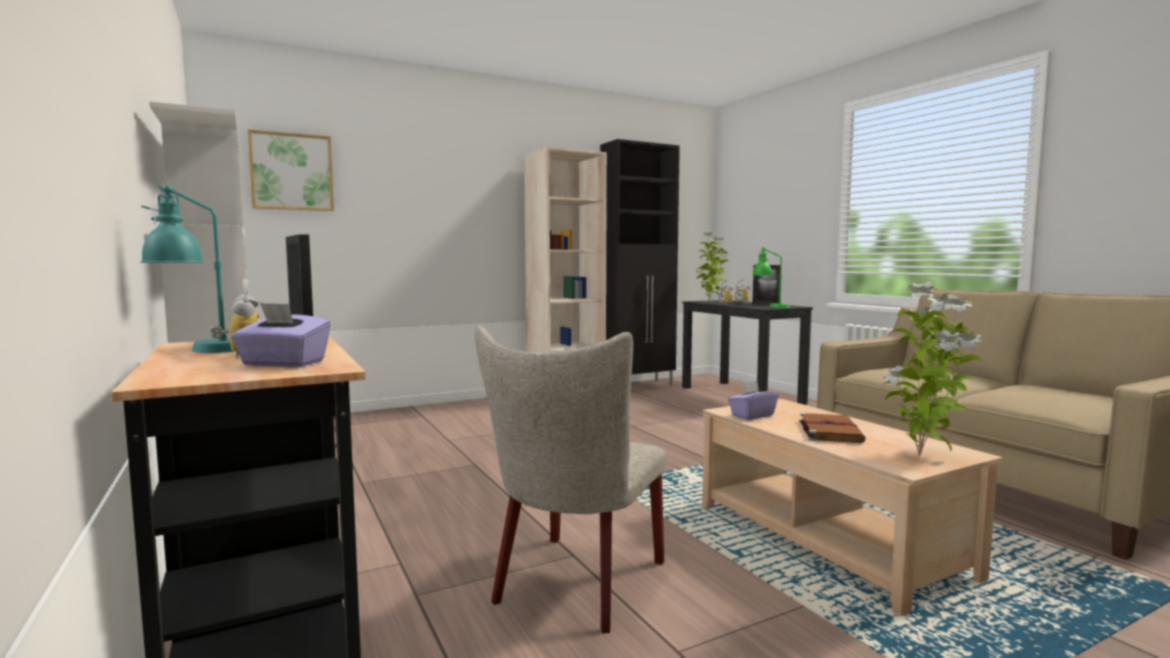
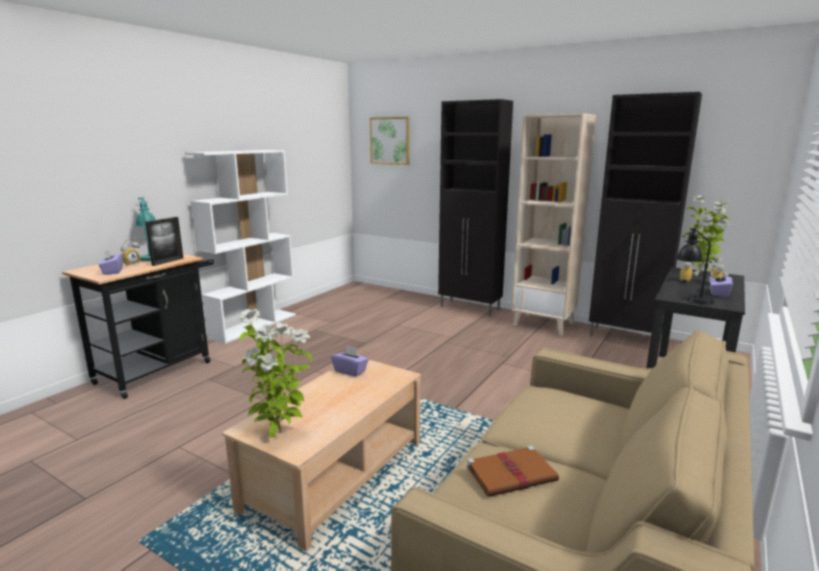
camera: 60 degrees right, 10 degrees up
(467, 405) = (470, 308): none -> black cabinet
(575, 586) = (230, 408): beige chair -> none
(765, 304) = (718, 293): picture frame -> purple tissue box
(770, 307) = (691, 297): green table lamp -> black table lamp
(829, 431) = (327, 399): brown book -> brown book (512, 474)

